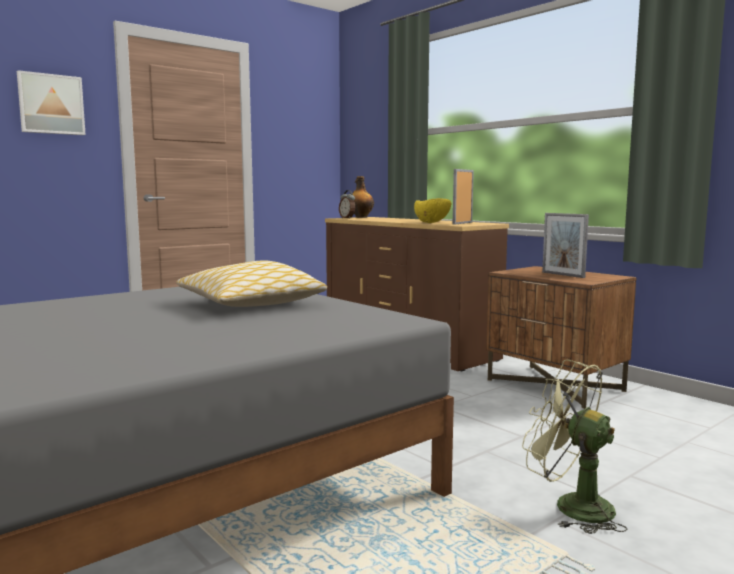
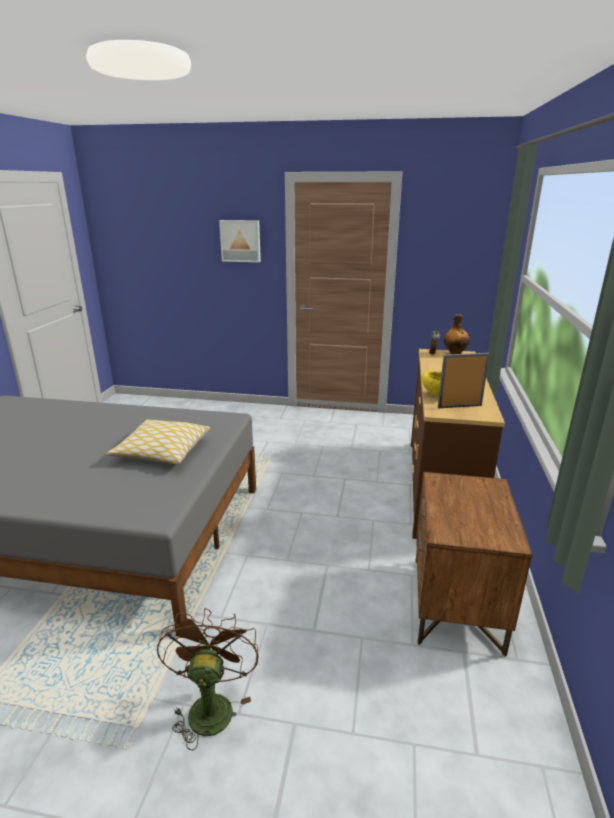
camera: 50 degrees right, 15 degrees up
(563, 275) = (468, 510): picture frame -> none
(571, 506) = (210, 705): green fan -> brown fan

